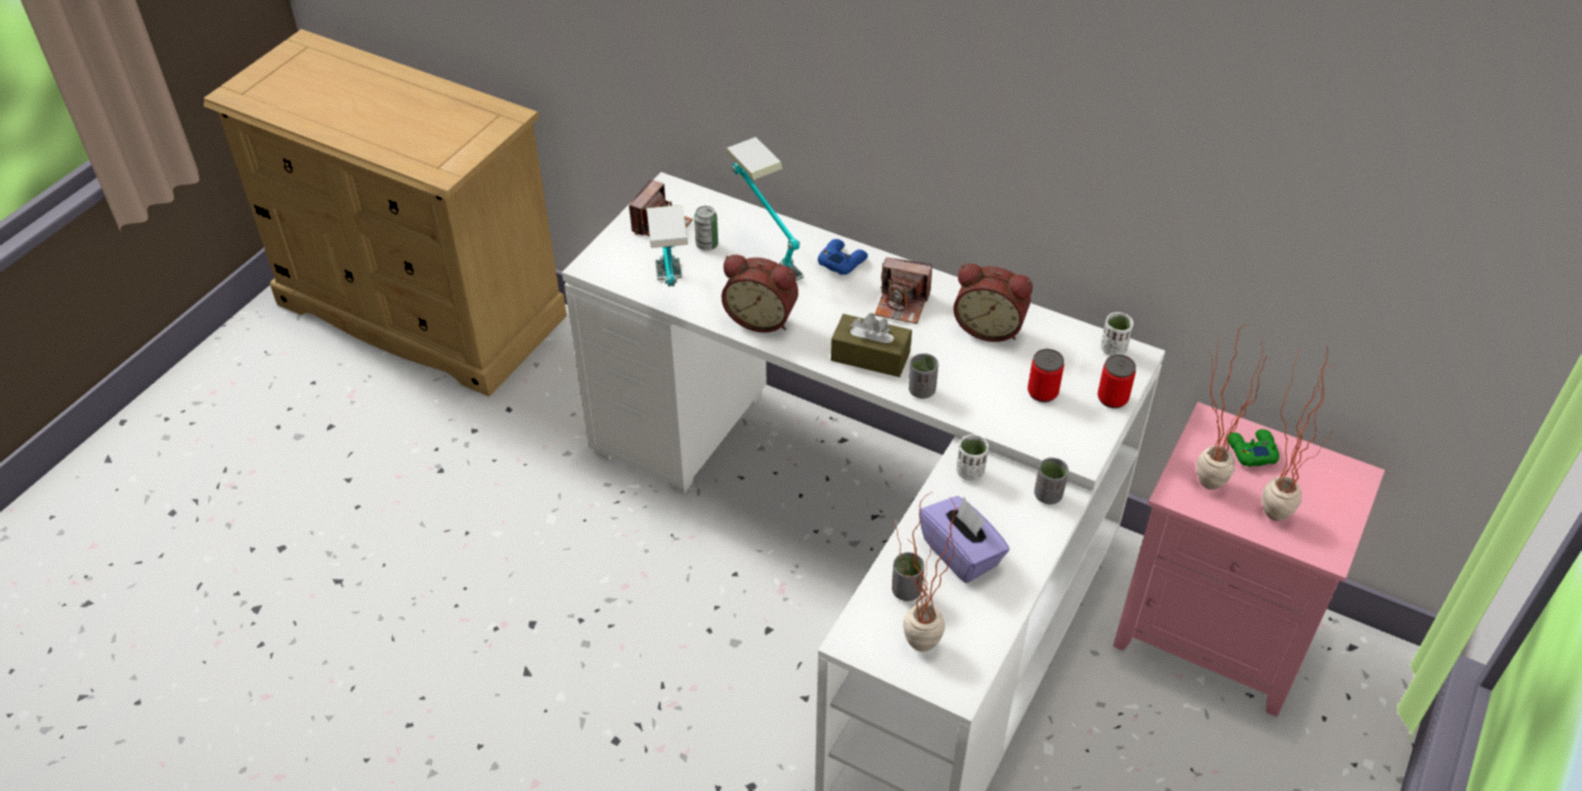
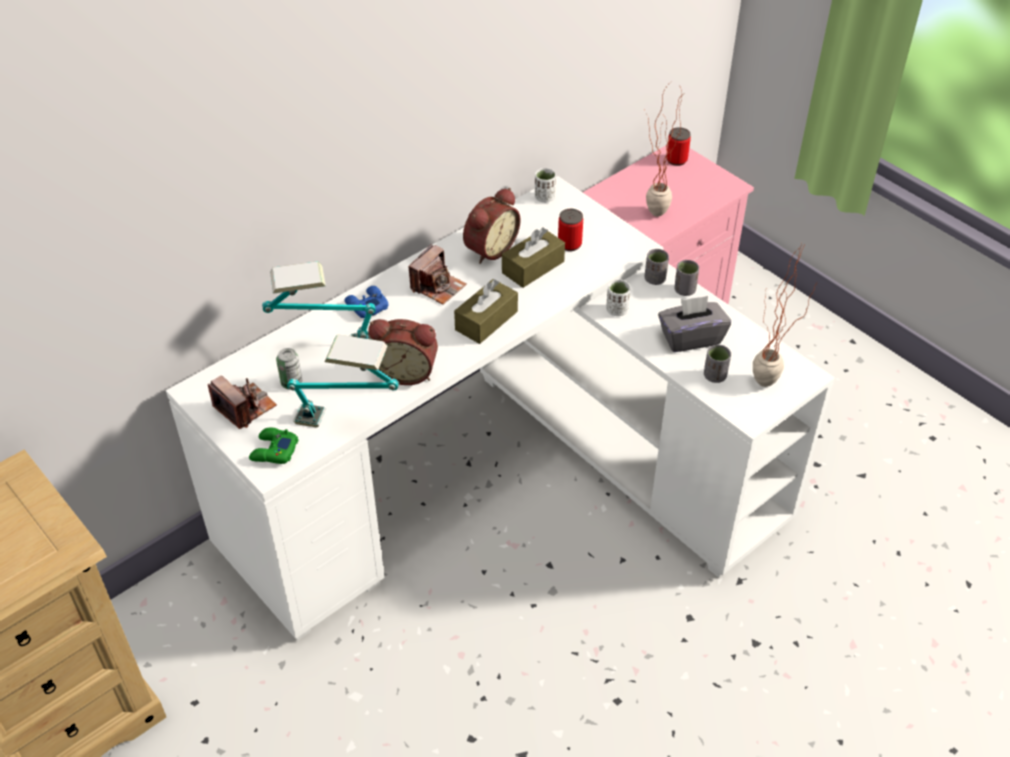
camera: 70 degrees left, 0 degrees up
(762, 317) = (406, 371): alarm clock -> alarm clock turned 60 degrees clockwise
(921, 390) = (537, 304): grey cup -> grey cup (684, 290)
(961, 553) = (691, 338): purple tissue box -> grey tissue box
(981, 371) = (533, 267): none -> brown tissue box
(1112, 398) = (591, 214): can -> can (676, 160)
(1251, 451) = (637, 185): green game controller -> green game controller (273, 451)
(1272, 505) = (686, 194): potted plant -> none

